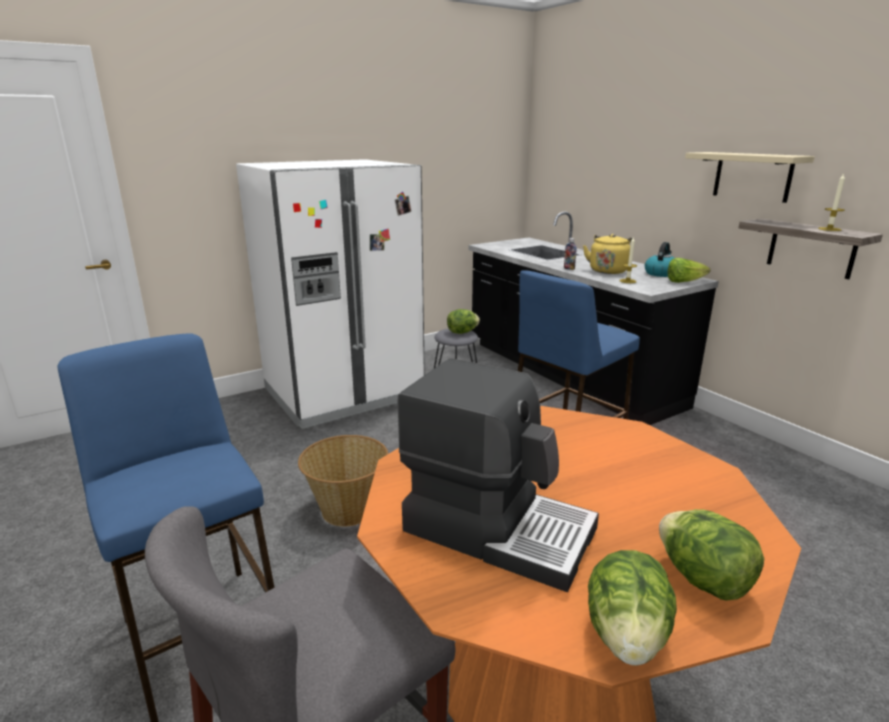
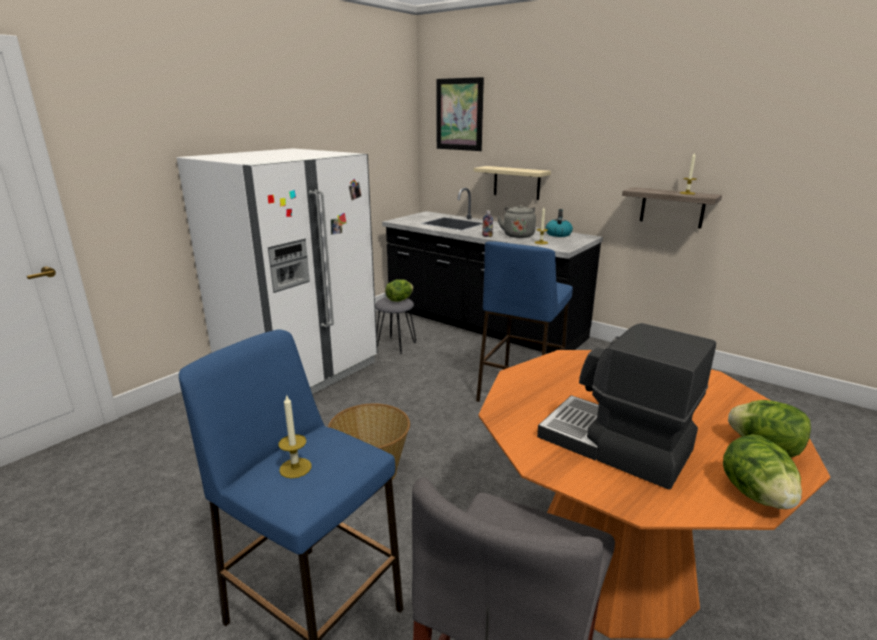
camera: 20 degrees left, 0 degrees up
(152, 475) = (295, 468): none -> candle
(498, 528) = (614, 445): coffee machine -> coffee machine turned 150 degrees counterclockwise
(569, 125) = (459, 114): none -> picture
(608, 270) = (518, 235): yellow kettle -> grey kettle
(684, 282) = (581, 240): lettuce -> none
(752, 176) = (623, 155): beige shelf -> beige shelf (516, 182)

